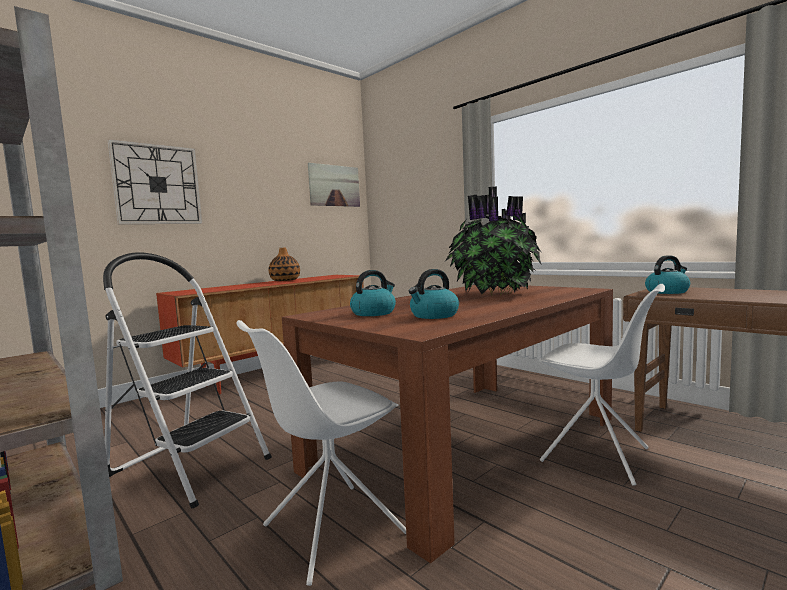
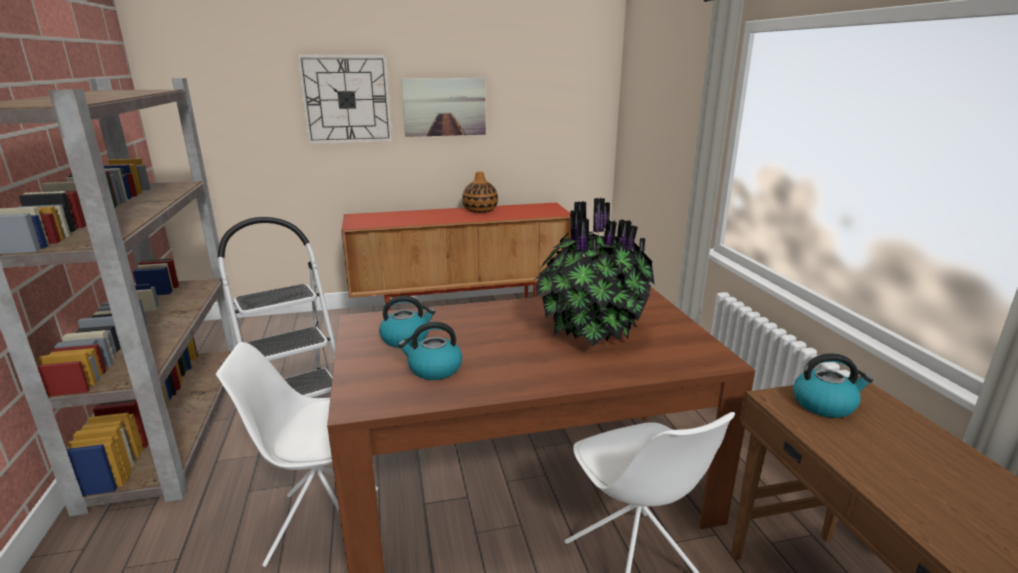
camera: 30 degrees right, 15 degrees up
(334, 185) = (568, 85): picture -> picture (444, 107)

